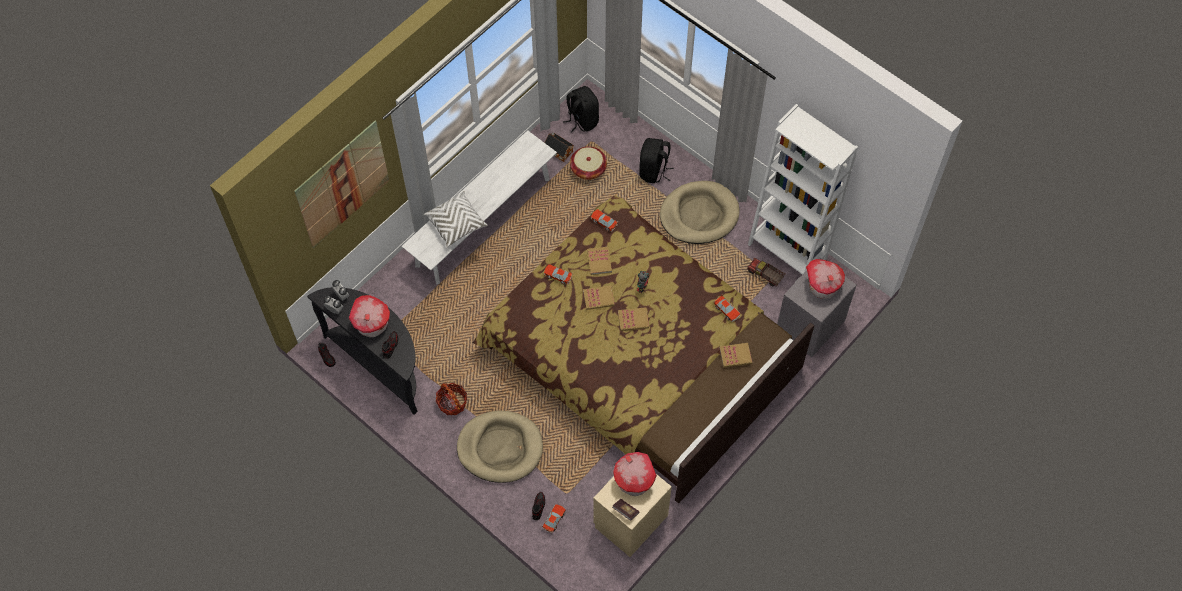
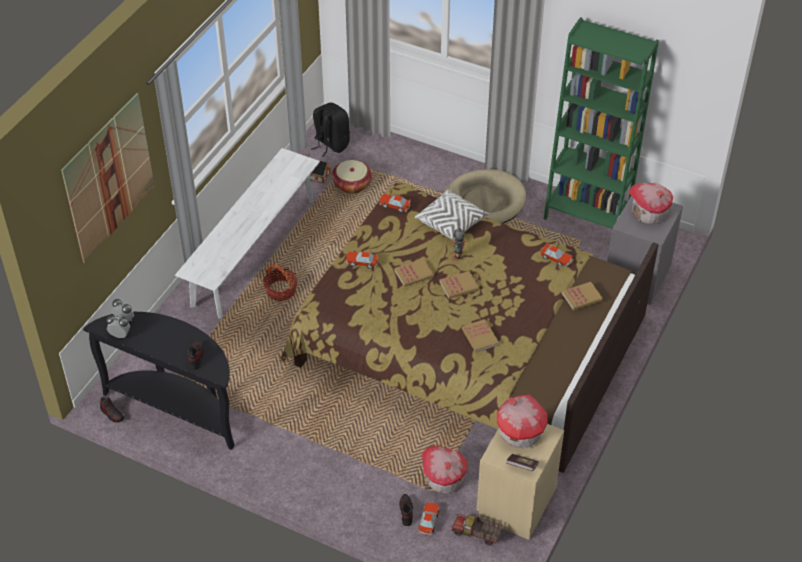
camera: 15 degrees left, 15 degrees down
(372, 323) = (168, 339): toy house -> toy house (443, 479)
(452, 403) = (272, 429): basket -> basket (281, 291)
(456, 224) = (231, 243): white pillow -> white pillow (451, 222)
(500, 448) = (342, 462): beige dog bed -> none
(599, 261) = (402, 241): book -> book (480, 337)
(654, 171) = (422, 174): black backpack -> none
(765, 275) = (572, 242): toy truck -> toy truck (476, 534)
(787, 251) = (586, 217): white bookcase -> green bookcase

